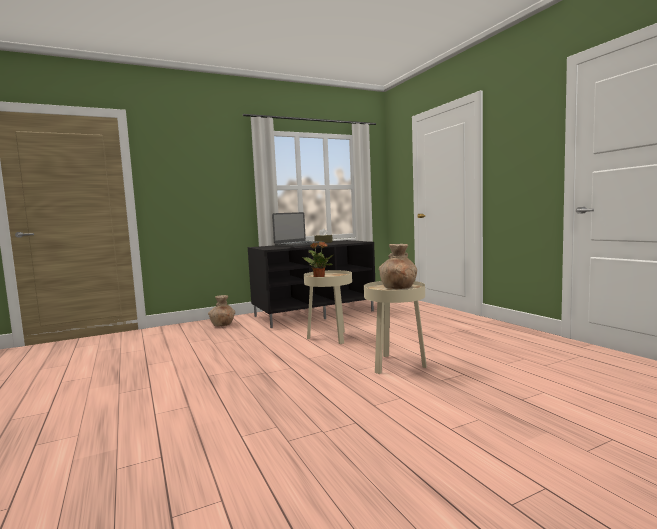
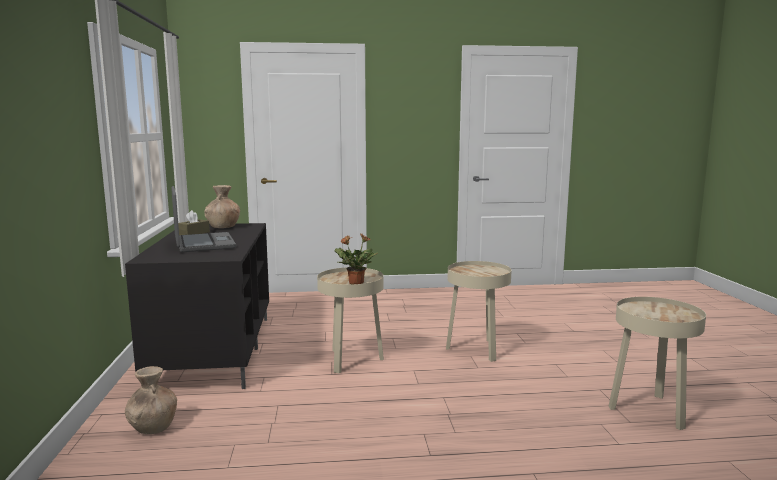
camera: 70 degrees left, 5 degrees up
(322, 451) = (649, 410): none -> beige side table
(398, 288) = (481, 270): brown vase -> brown vase (223, 227)

